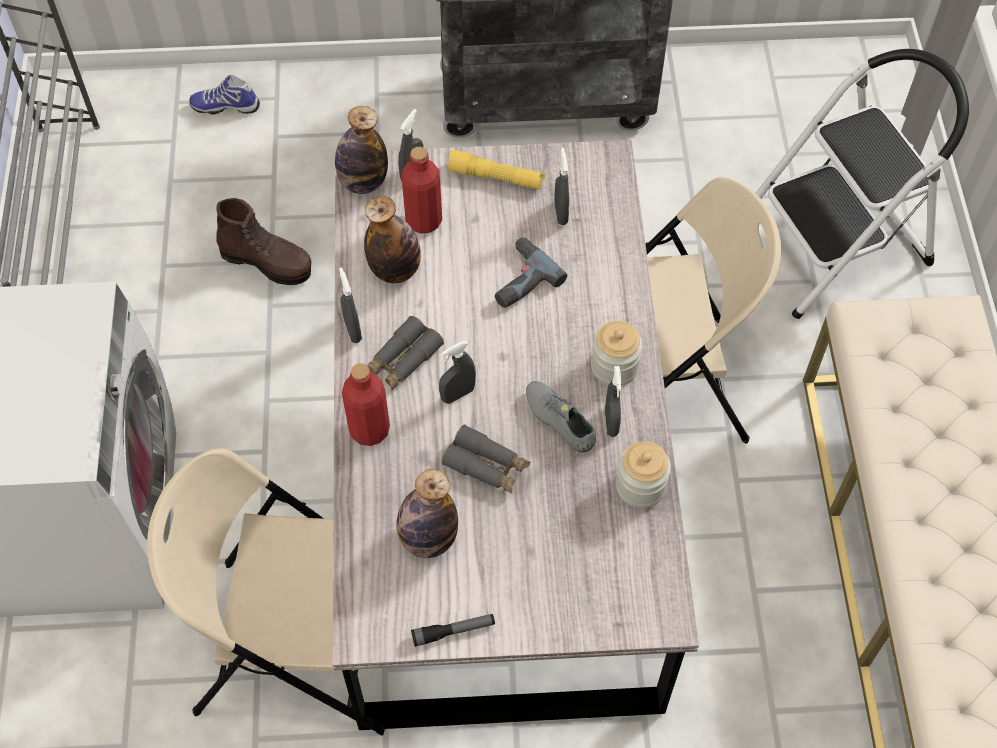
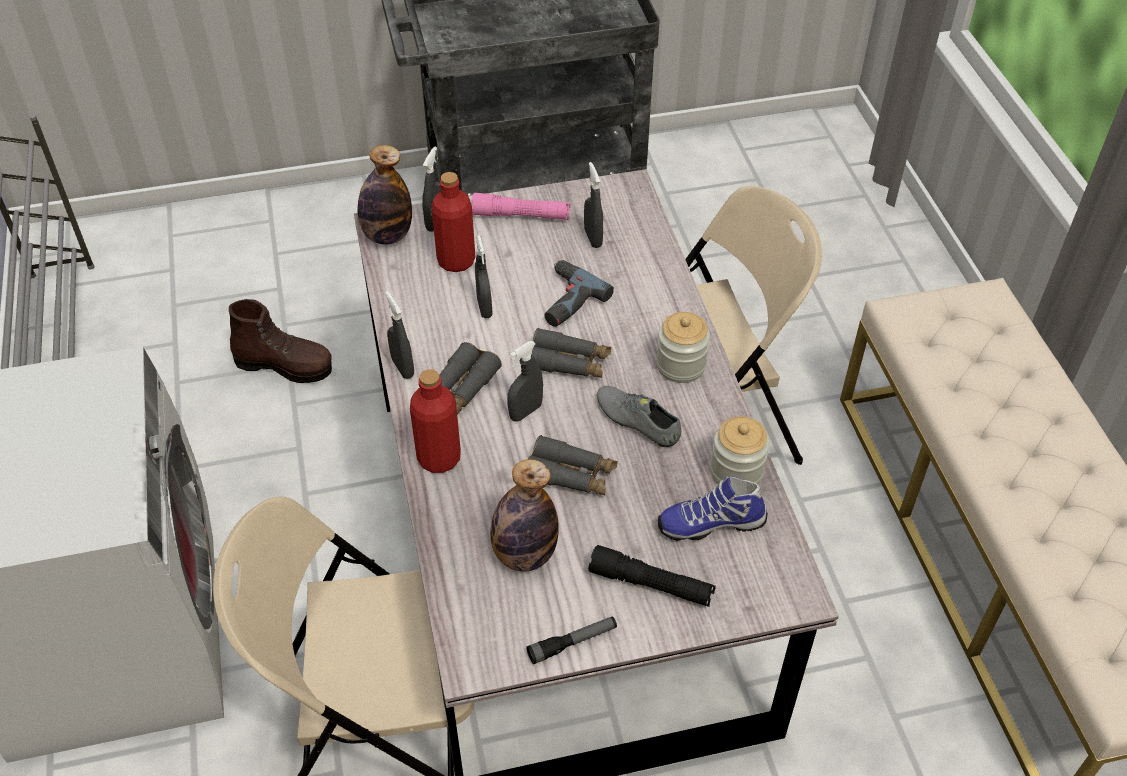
camera: 10 degrees left, 10 degrees down
(226, 105) = (221, 233): shoe -> shoe (710, 522)
(395, 270) = (436, 308): bottle -> none
(496, 177) = (521, 215): yellow flashlight -> pink flashlight
(509, 348) = (569, 362): none -> grey binoculars
(535, 587) = (651, 584): none -> black flashlight
(611, 422) = (690, 416): grey spray bottle -> grey spray bottle (484, 308)
(838, 243) = (840, 277): step ladder -> none

